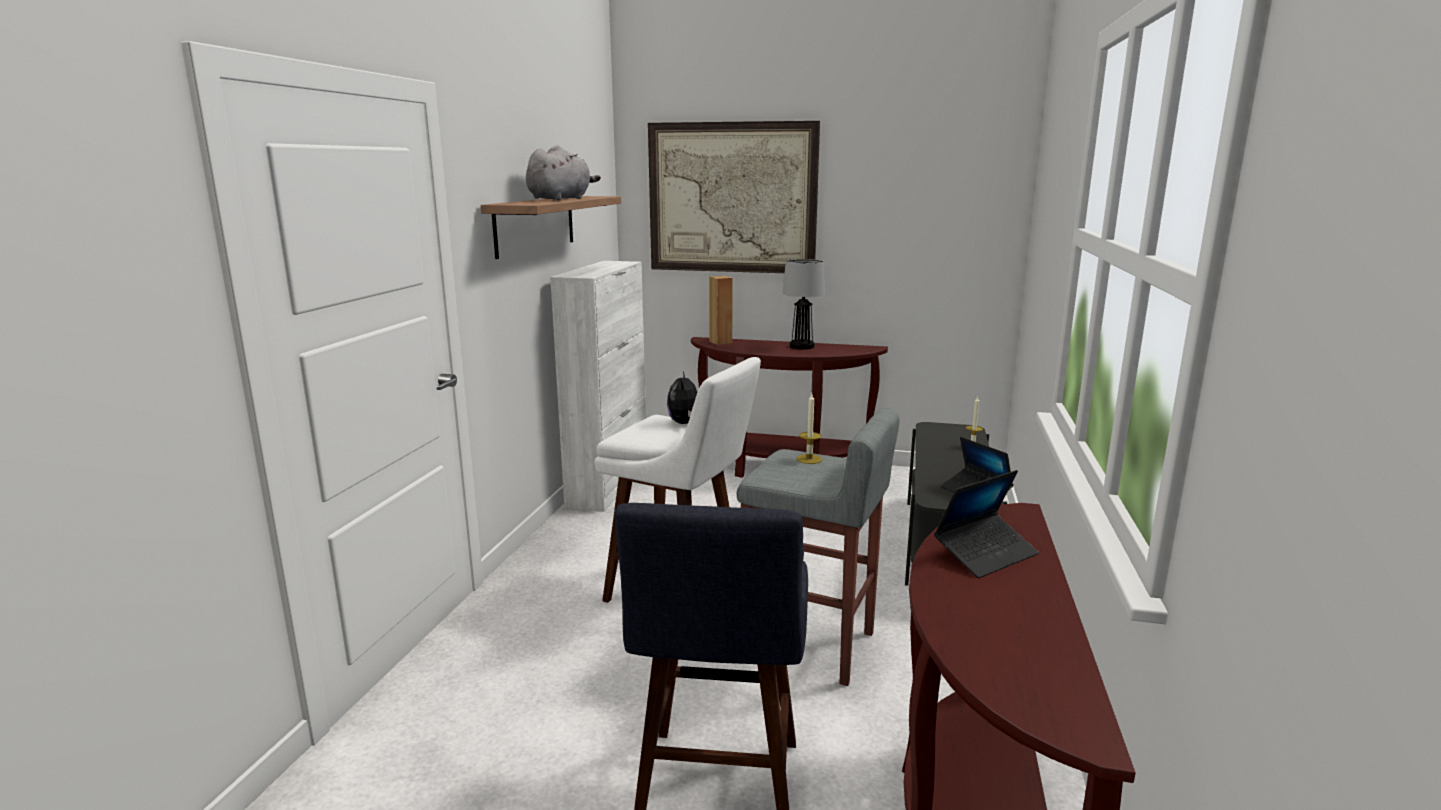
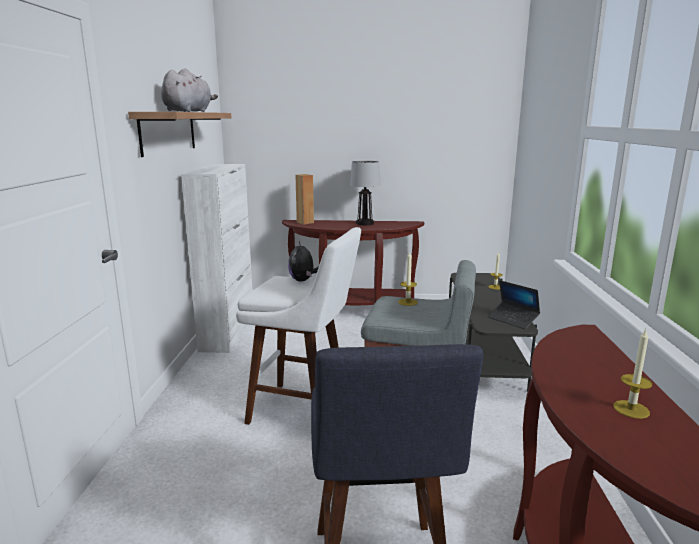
camera: 10 degrees left, 0 degrees up
(732, 198) = (309, 117): picture -> none
(985, 554) = (583, 366): laptop -> none
(1011, 608) = (631, 409): none -> candle

